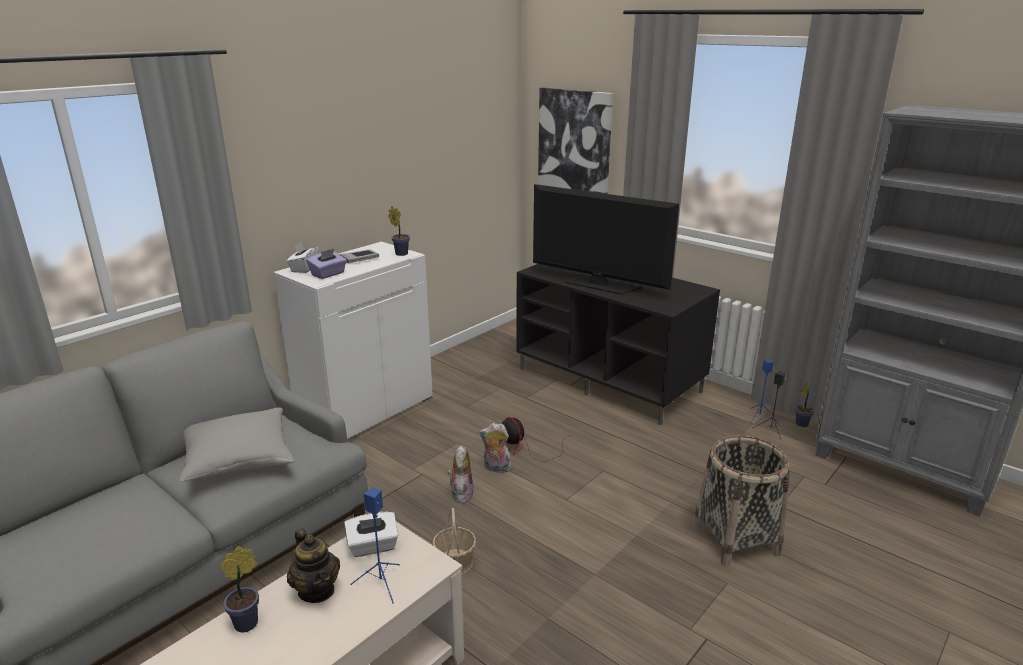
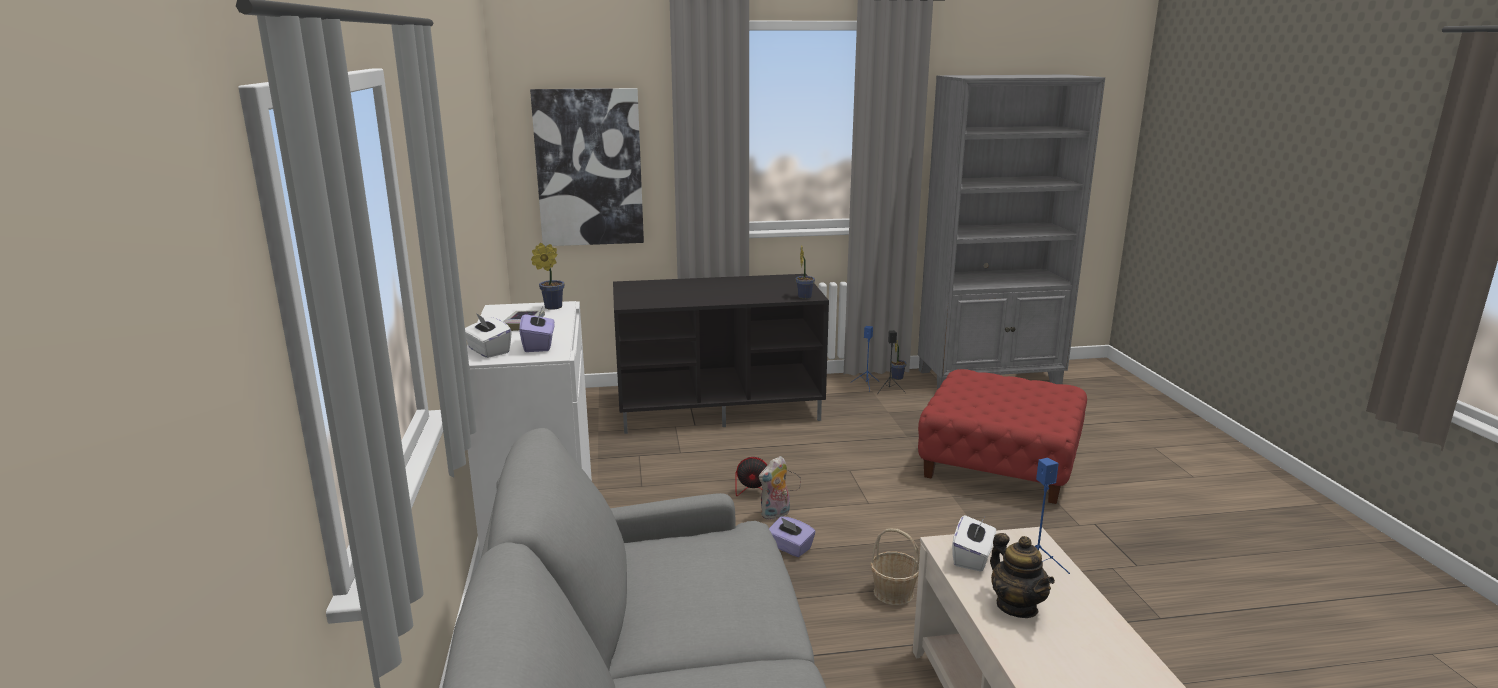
camera: 50 degrees left, 5 degrees down
(238, 458) = (700, 588): grey pillow -> none
(249, 622) = (1036, 658): potted plant -> potted plant (804, 296)
(317, 590) = (1017, 606): teapot -> teapot turned 60 degrees clockwise
(461, 493) = (790, 548): plush toy -> purple tissue box
(598, 284) = (714, 297): television -> none
(735, 539) = (1000, 463): basket -> red ottoman

